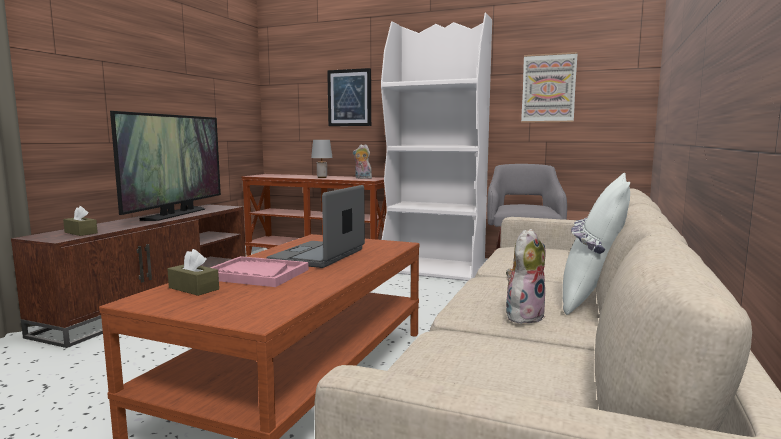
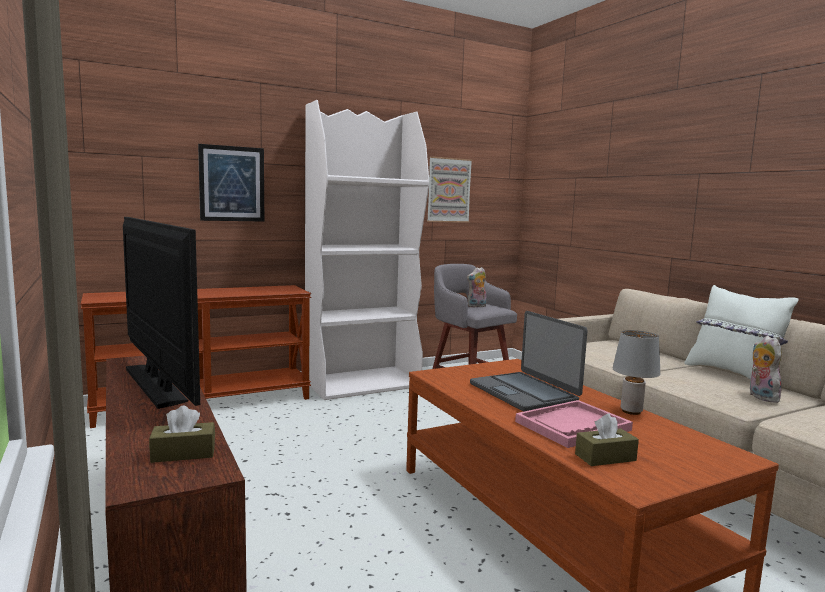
camera: 50 degrees left, 0 degrees up
(322, 177) = (220, 293): grey table lamp -> grey table lamp (631, 411)
(362, 178) = (275, 290): plush toy -> plush toy (476, 306)

